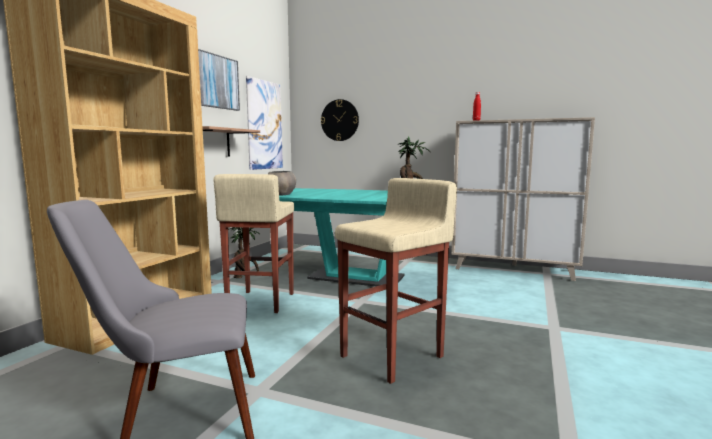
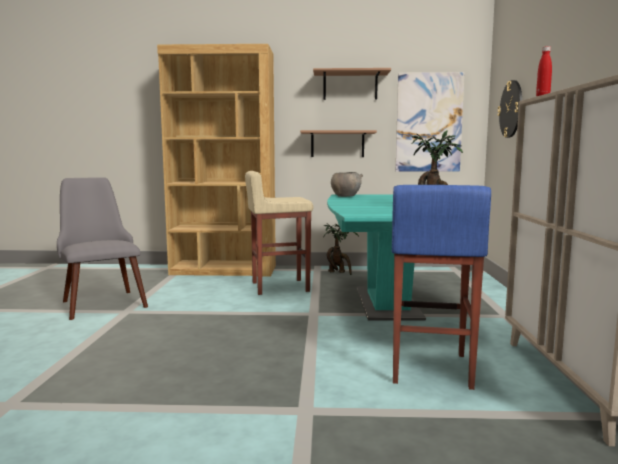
camera: 70 degrees right, 0 degrees up
(215, 81) = (350, 86): picture -> shelf
(394, 356) = (187, 338): beige stool -> none
(489, 290) = (429, 368): none -> blue stool

